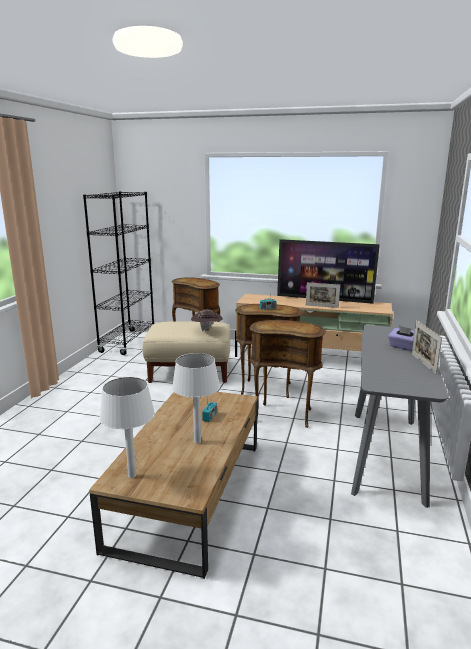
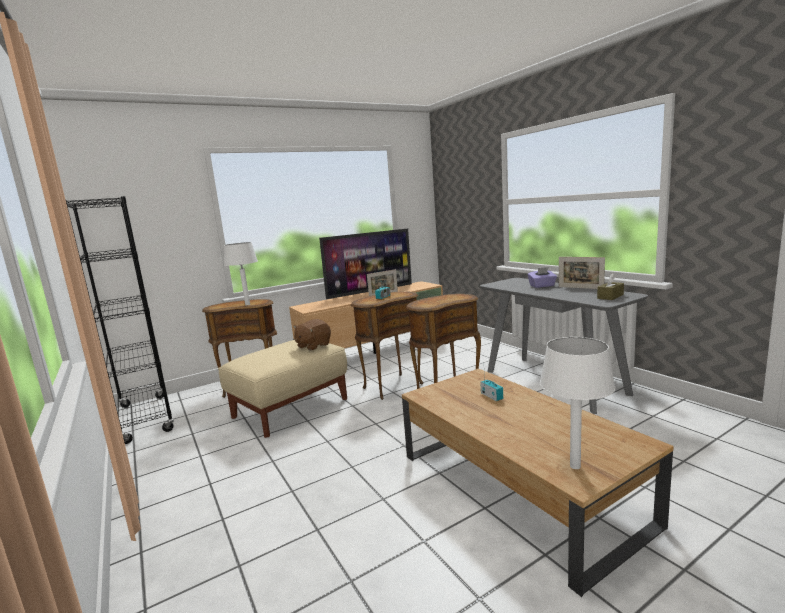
camera: 45 degrees left, 5 degrees down
(197, 441) = (535, 414): white table lamp -> white table lamp (247, 304)
(207, 330) = (313, 346): brown hat -> brown plush toy
(407, 382) = (610, 296): none -> brown tissue box

